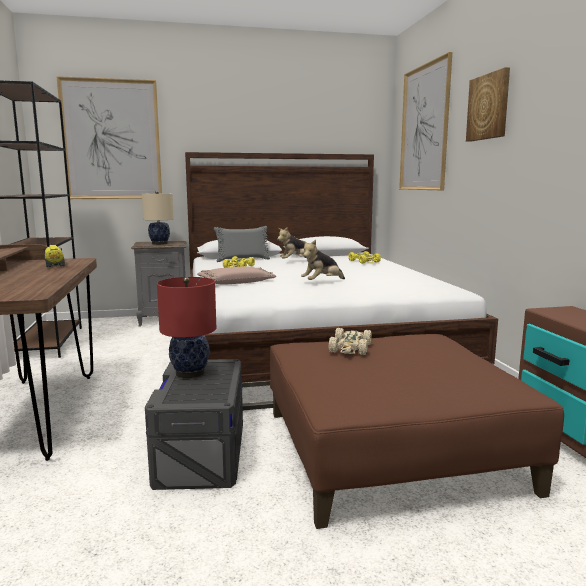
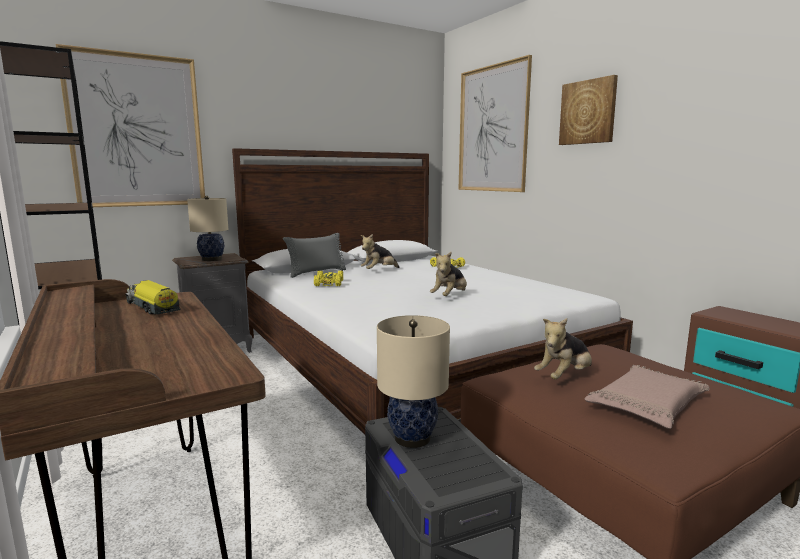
camera: 20 degrees left, 0 degrees up
(190, 372) = (412, 438): red table lamp -> beige table lamp
(236, 281) = (358, 303): beige pillow -> beige pillow (648, 402)
(350, 348) = (564, 377): beige toy car -> plush toy

